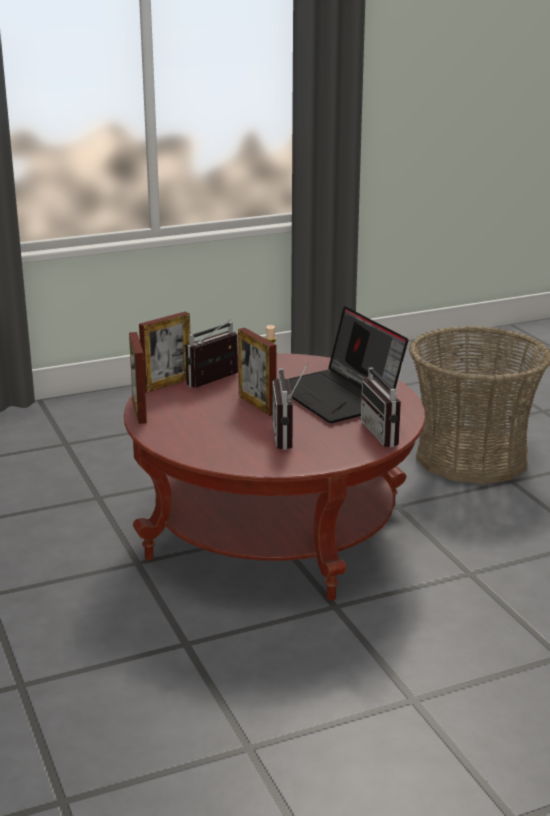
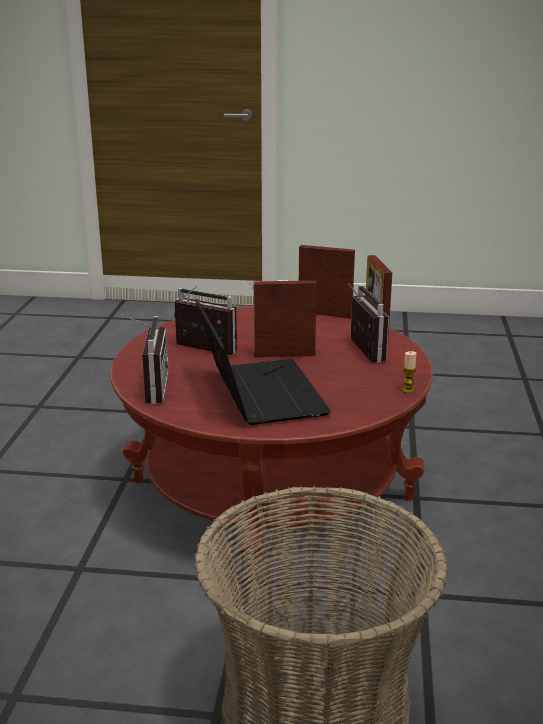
camera: 120 degrees right, 0 degrees up
(339, 396) = (258, 393): laptop -> laptop turned 75 degrees clockwise
(387, 434) = (148, 389): radio -> radio turned 75 degrees clockwise

